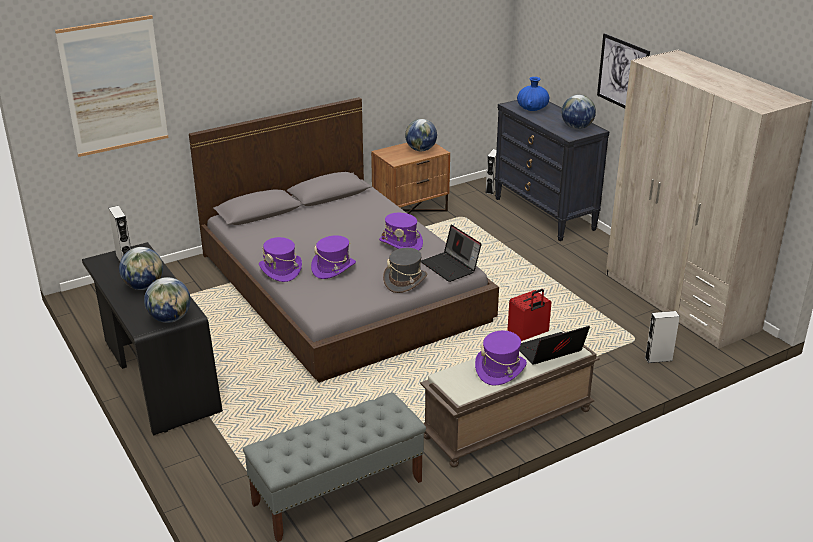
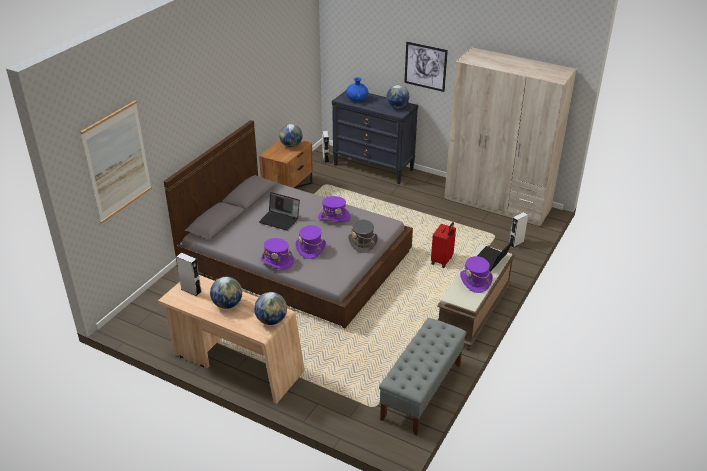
camera: 30 degrees left, 5 degrees up
(157, 376) = (236, 364): black desk -> beige desk
(451, 267) = (380, 224): laptop -> laptop (280, 220)

